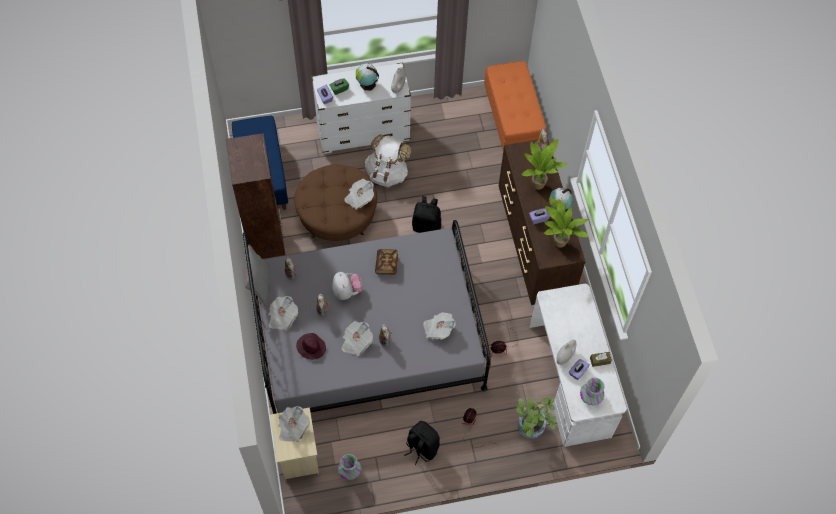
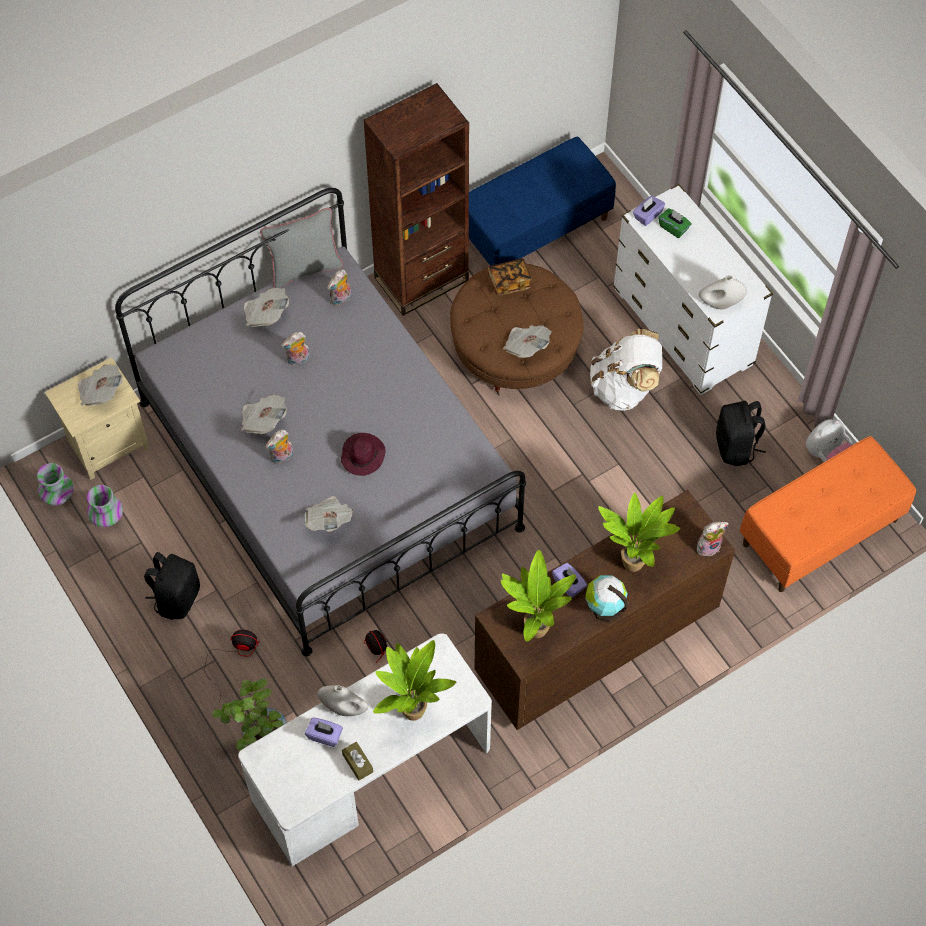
camera: 70 degrees right, 0 degrees up
(311, 347) = (233, 366): purple hat -> purple hat (362, 455)
(347, 291) = (342, 379): plush toy -> plush toy (826, 453)
(367, 84) = (703, 260): globe -> none
(386, 265) = (409, 413): book -> book (509, 282)
(426, 226) = (554, 475): black backpack -> black backpack (736, 447)
(577, 323) = (411, 709): none -> potted plant
(590, 397) = (287, 768): vase -> vase (58, 495)

